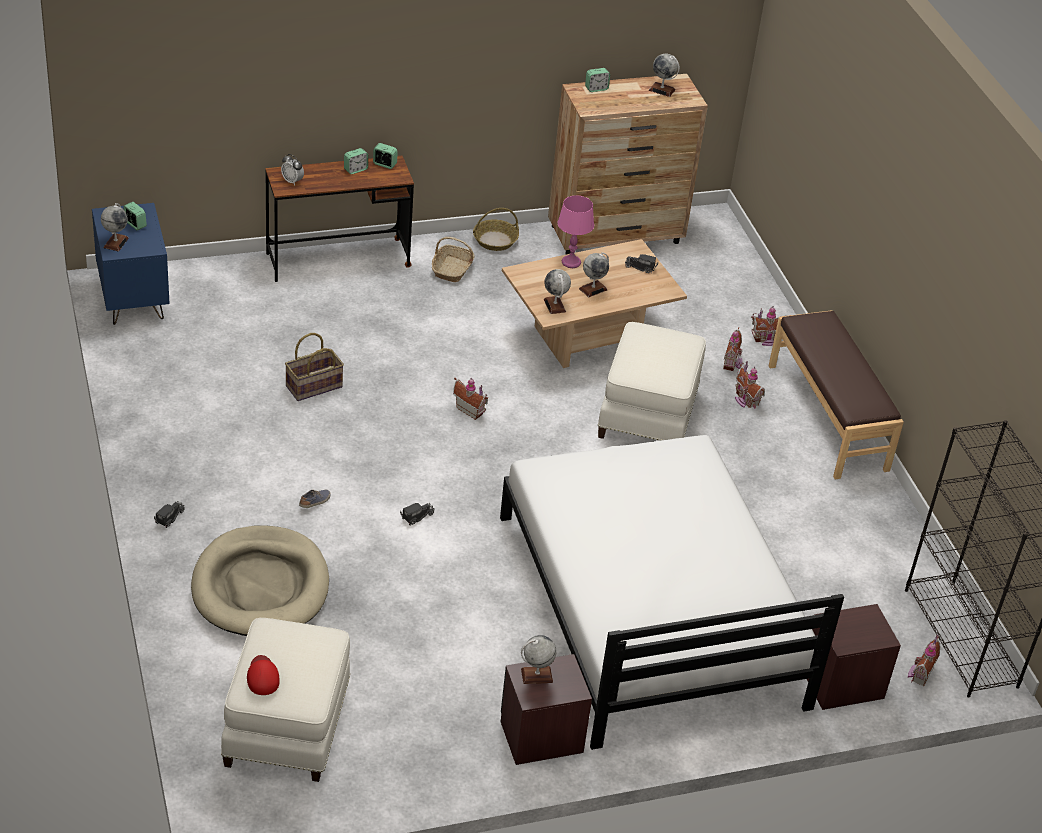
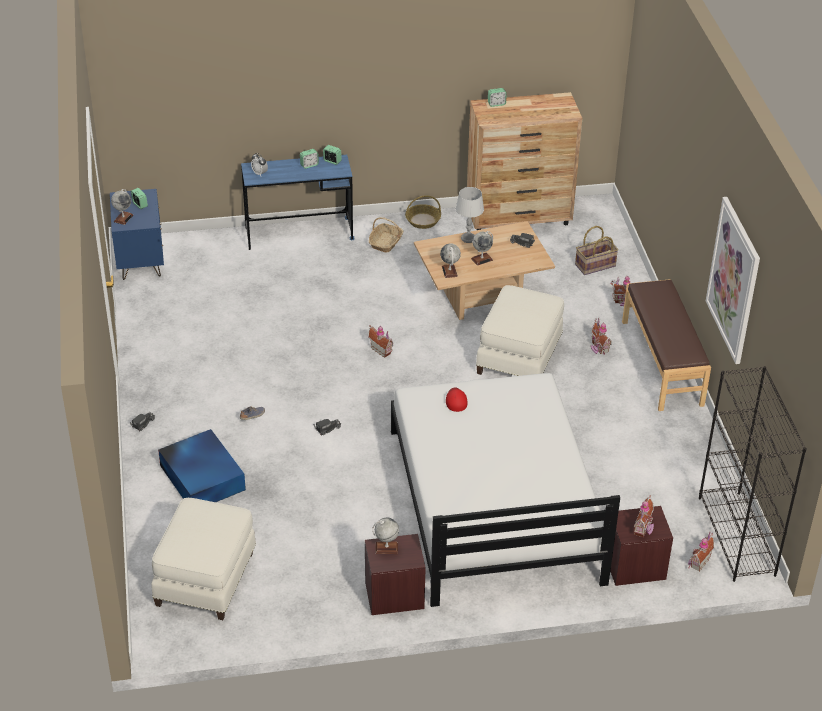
camera: 10 degrees right, 0 degrees up
(260, 586) = (202, 477): beige dog bed -> blue storage box
(262, 676) = (181, 540): red cap -> red cap (456, 400)
(314, 387) = (265, 330): basket -> basket (595, 266)
(338, 260) = (299, 234): brown desk -> blue desk
(571, 262) = (468, 238): pink table lamp -> grey table lamp
(662, 90) = (548, 105): globe -> none
(732, 363) = (594, 319): toy house -> toy house (644, 528)
(947, 310) = (734, 280): none -> picture

